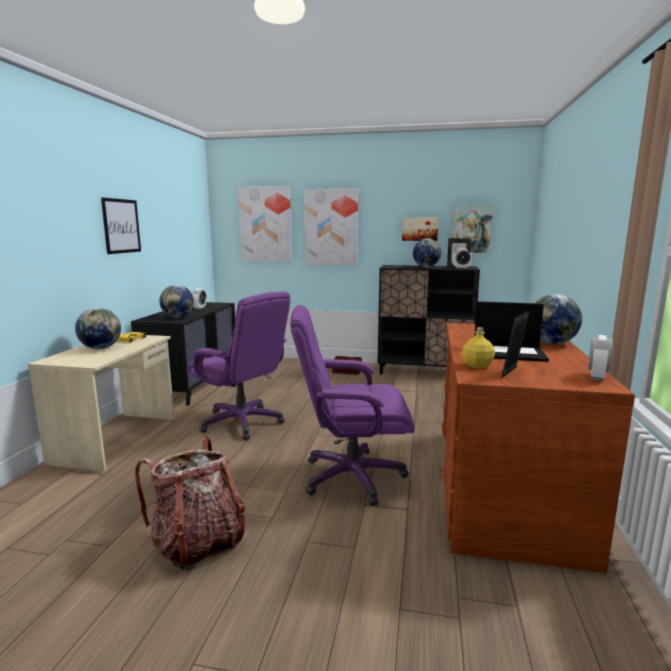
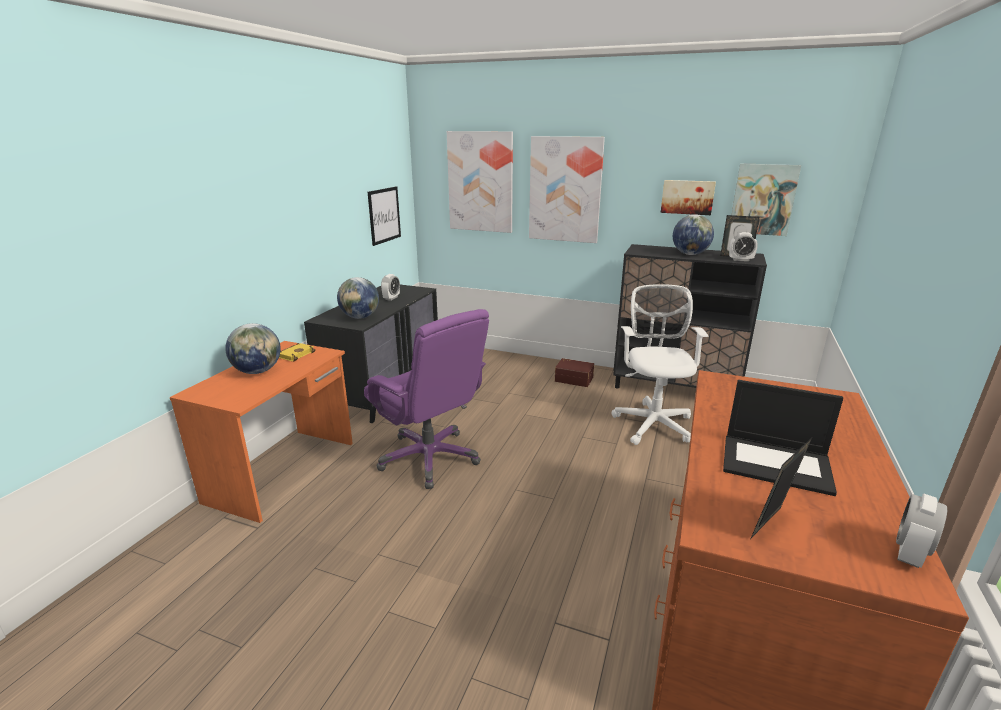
camera: 10 degrees right, 10 degrees up
(118, 439) = (284, 471): beige desk -> orange desk
(121, 226) = (287, 205): picture -> picture (384, 215)
(198, 543) = (341, 659): backpack -> none
(351, 476) = (546, 569): purple office chair -> none
(412, 391) = (653, 422): none -> white office chair
(477, 365) = (720, 496): yellow bottle -> none
(551, 343) = (850, 441): globe -> none

